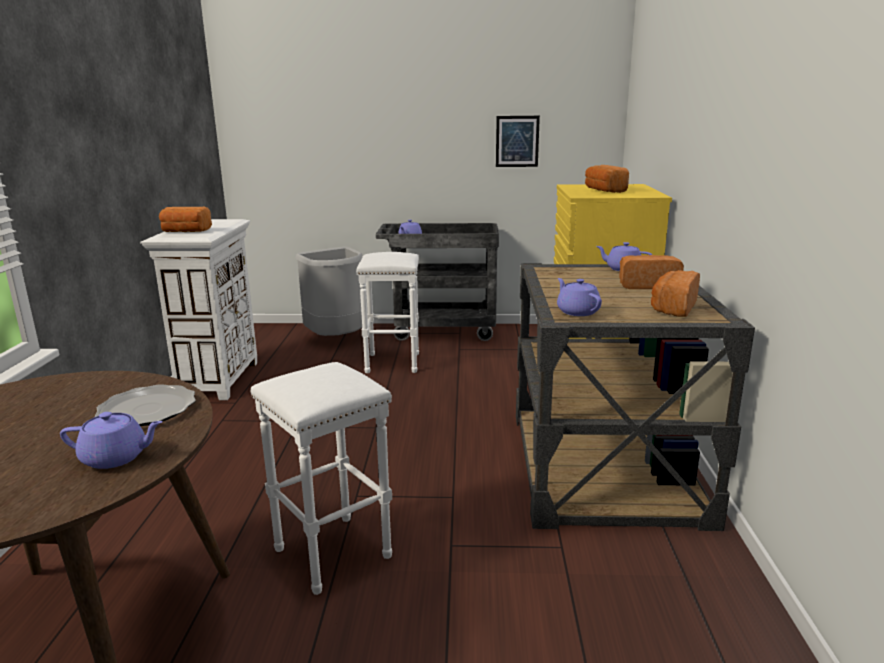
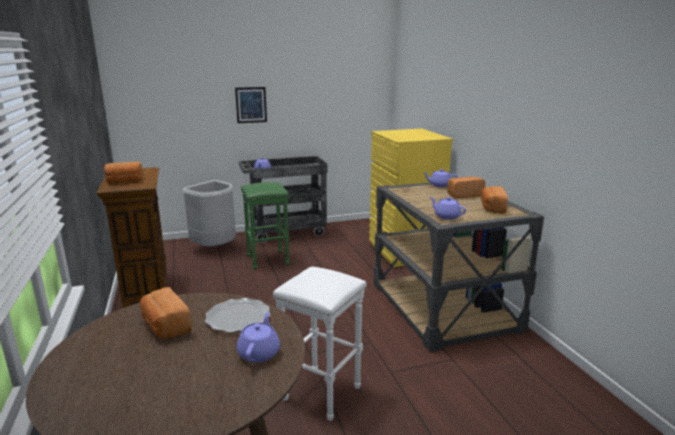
camera: 20 degrees left, 0 degrees up
(116, 458) = (259, 352): purple teapot -> purple teapot turned 60 degrees counterclockwise
(219, 380) = (145, 290): white cabinet -> brown cabinet
(394, 362) = (268, 259): white stool -> green stool
(517, 141) = (328, 100): picture -> picture (251, 105)
(604, 190) = (407, 135): bread -> bread (165, 327)

